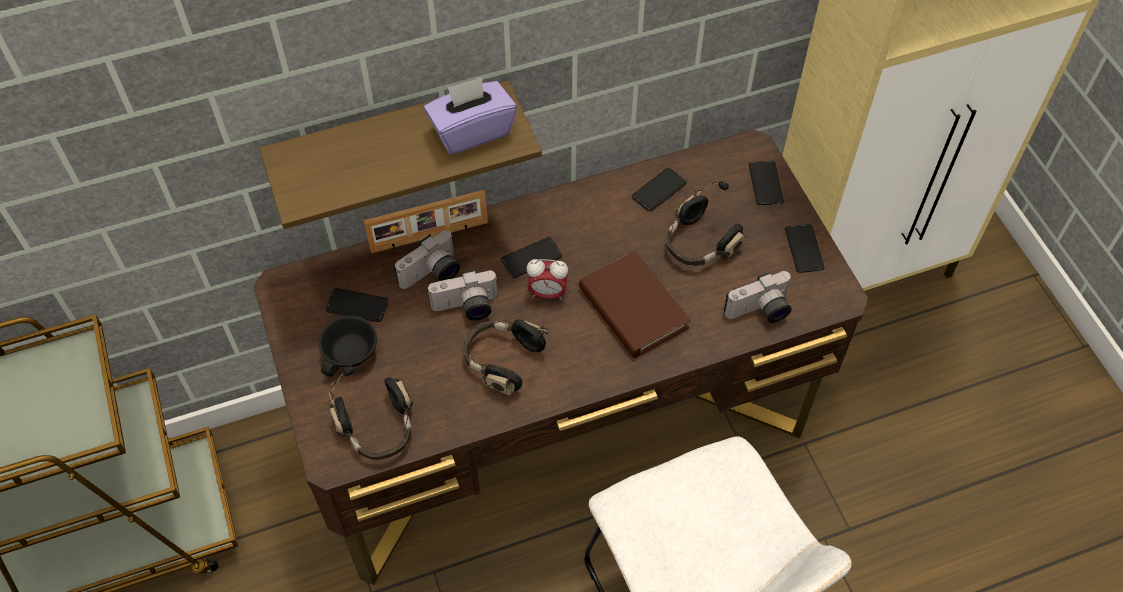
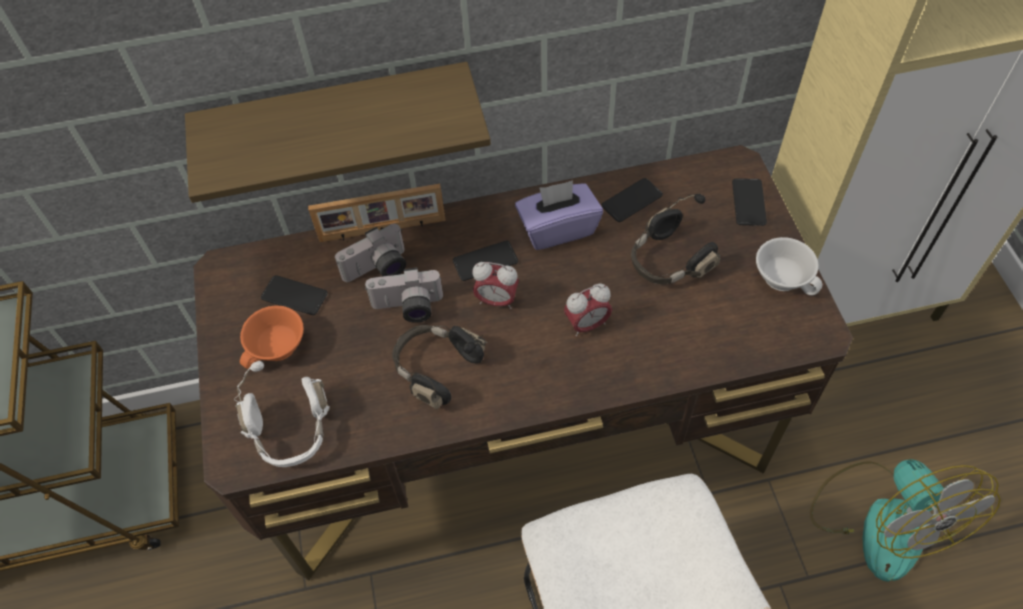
camera: 10 degrees right, 0 degrees up
(351, 355) = (278, 348): black cup -> orange cup
(378, 428) = (290, 431): black headphones -> white headphones
(471, 131) = (416, 112): purple tissue box -> purple tissue box (557, 228)
(633, 308) = (587, 324): brown book -> alarm clock
(760, 311) = (728, 341): camera -> none
(804, 249) = (784, 276): phone -> white cup
(912, 469) = (882, 519): none -> fan

